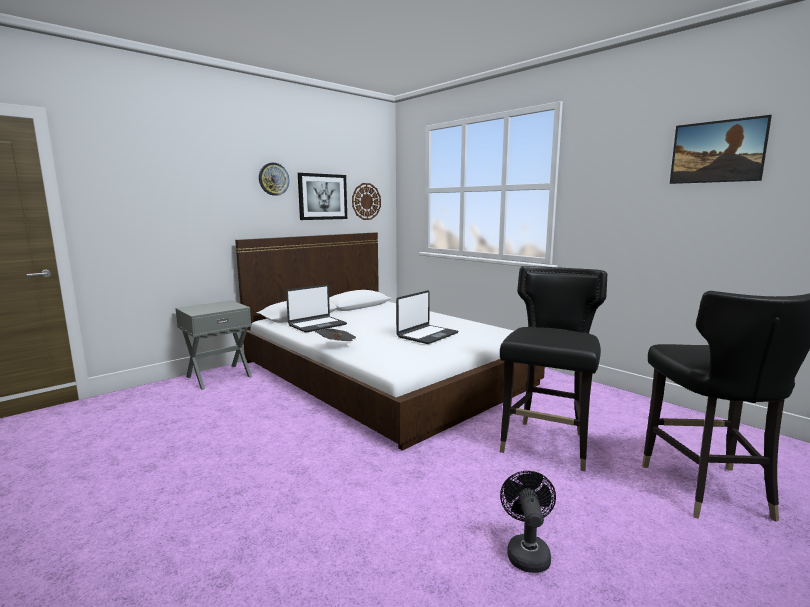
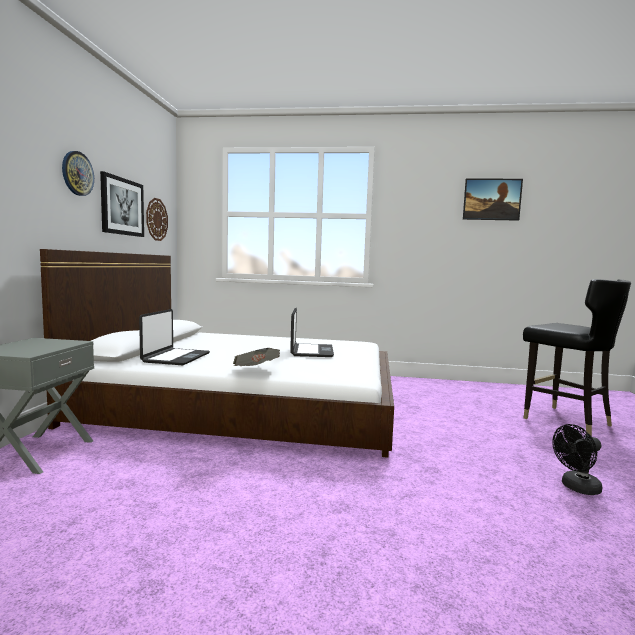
camera: 40 degrees left, 5 degrees down
(526, 551) = (576, 488): black fan -> black fan turned 75 degrees counterclockwise
(546, 445) = (462, 422): black chair -> none

